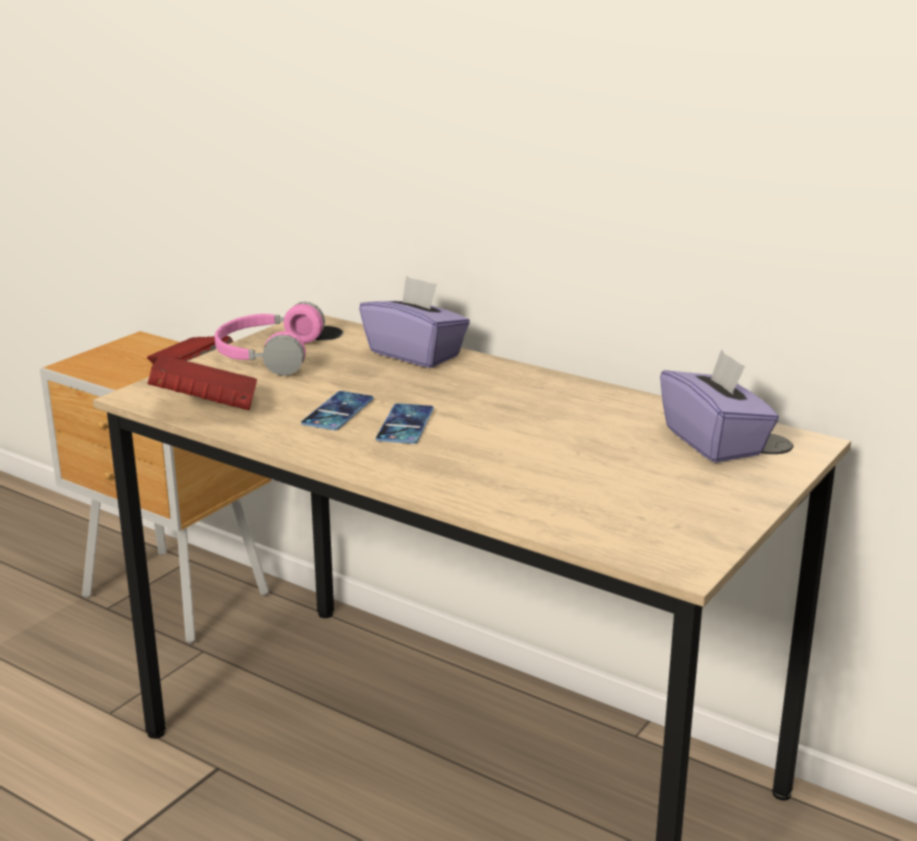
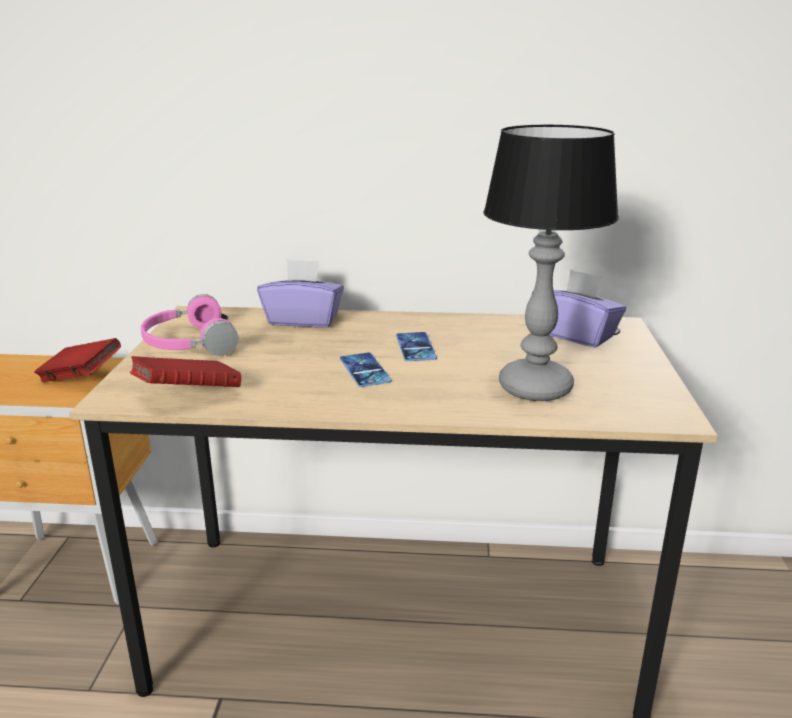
camera: 30 degrees left, 0 degrees up
(338, 411) = (301, 372): phone -> phone (415, 347)
(567, 490) = (537, 388): none -> table lamp

